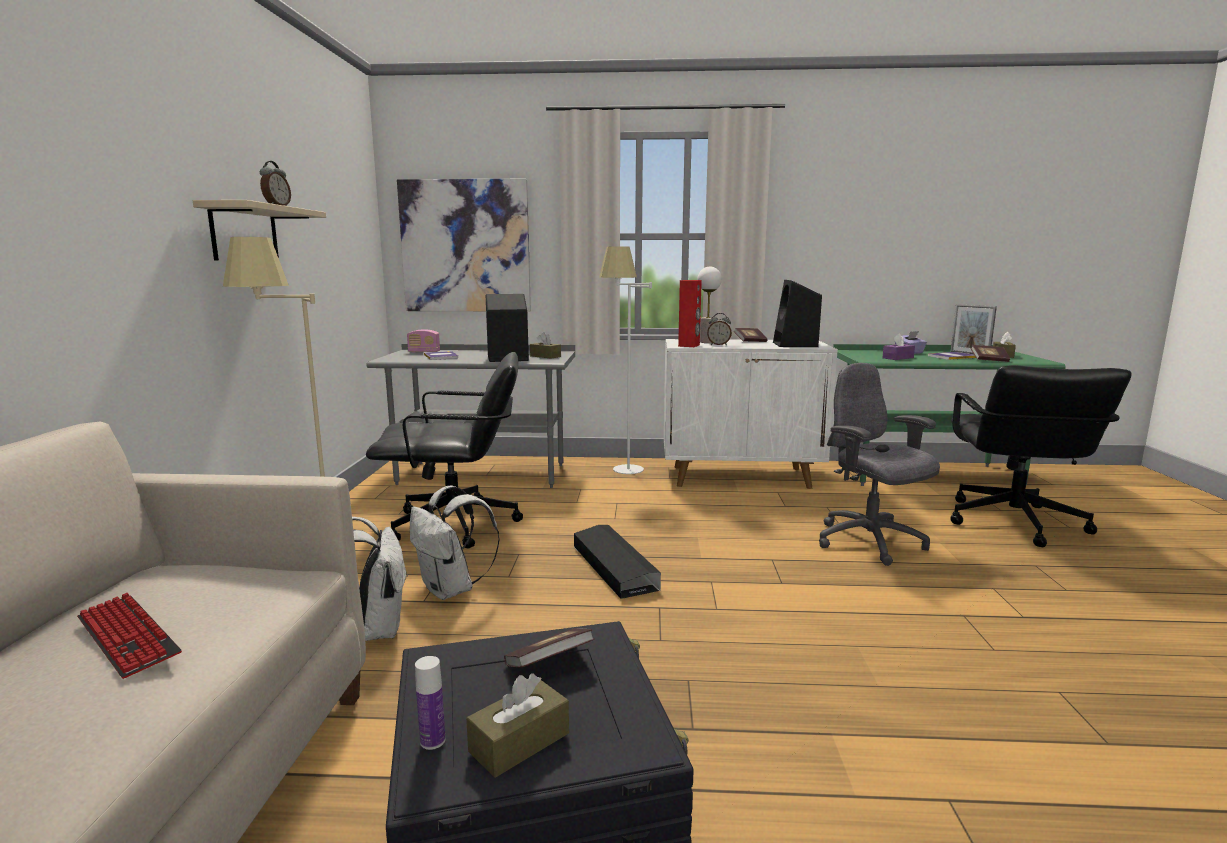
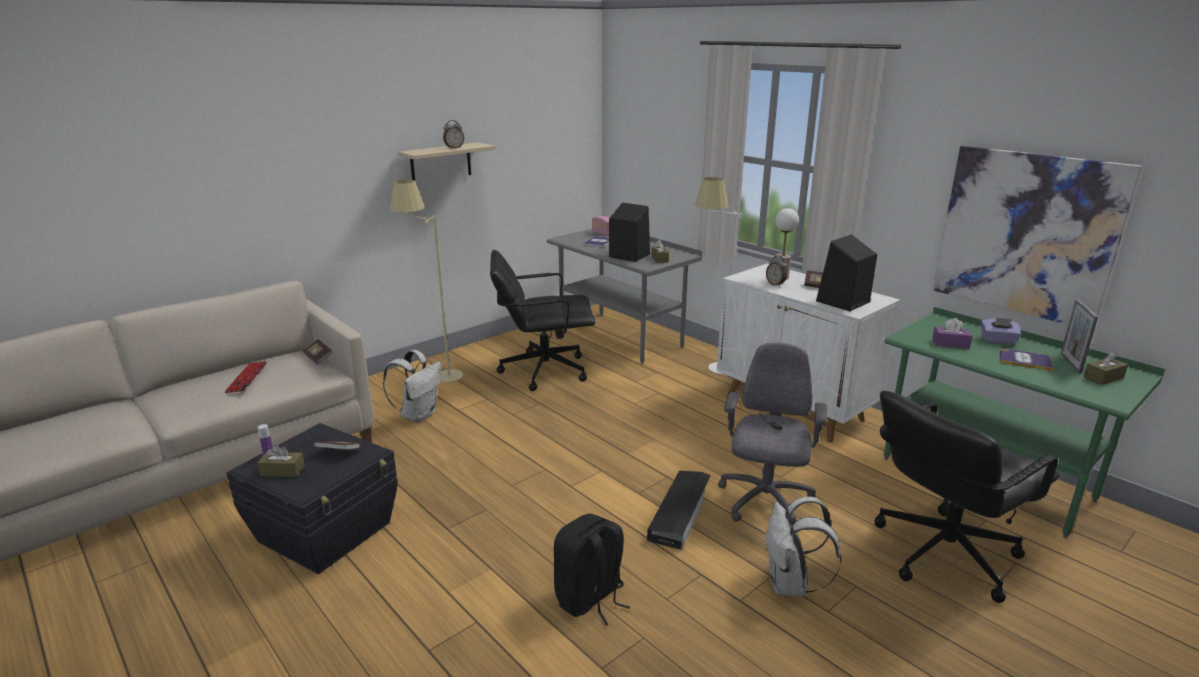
camera: 45 degrees right, 10 degrees up
(451, 590) = (477, 409): white backpack -> white backpack (790, 585)
(456, 525) = (543, 370): black office chair -> black office chair turned 135 degrees clockwise
(465, 246) = (648, 152): picture -> picture (1026, 234)
(614, 567) = (570, 435): black storage box -> black storage box (680, 513)
(689, 345) = (747, 279): red speaker -> none
(961, 692) = (590, 599): none -> black backpack
(989, 360) = (1044, 379): book -> book (318, 358)

